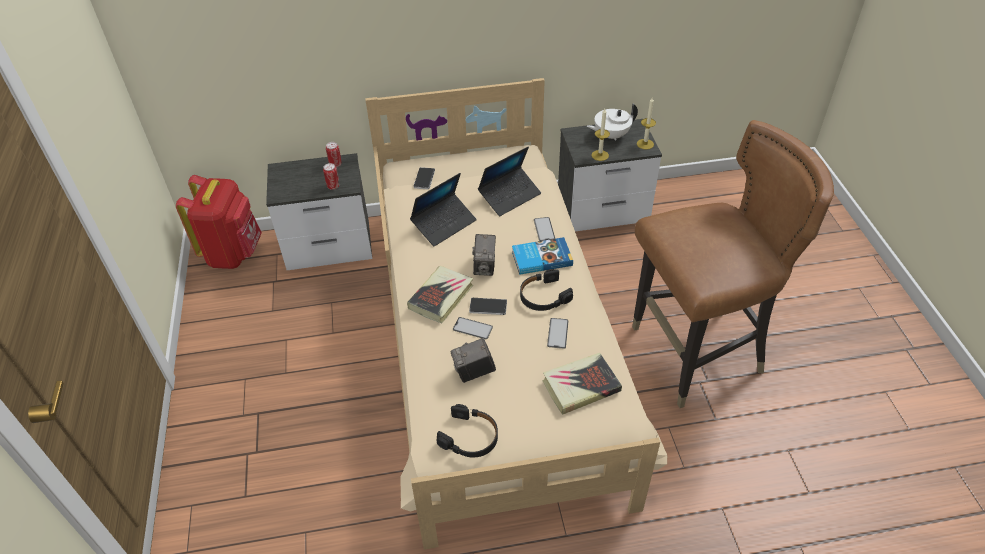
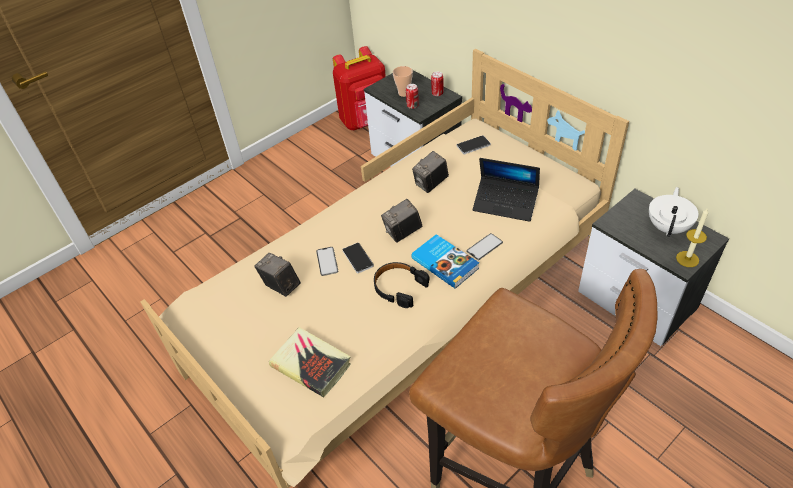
camera: 60 degrees right, 0 degrees up
(308, 183) = (404, 93): none -> cup
(441, 297) = (347, 225): book -> none
(444, 224) = (431, 184): laptop -> camera
(470, 437) = (213, 317): black headphones -> none
(557, 333) = (362, 318): phone -> none
(600, 155) = (627, 234): candle -> none
(610, 135) = (668, 227): white teapot -> white teapot turned 75 degrees clockwise

